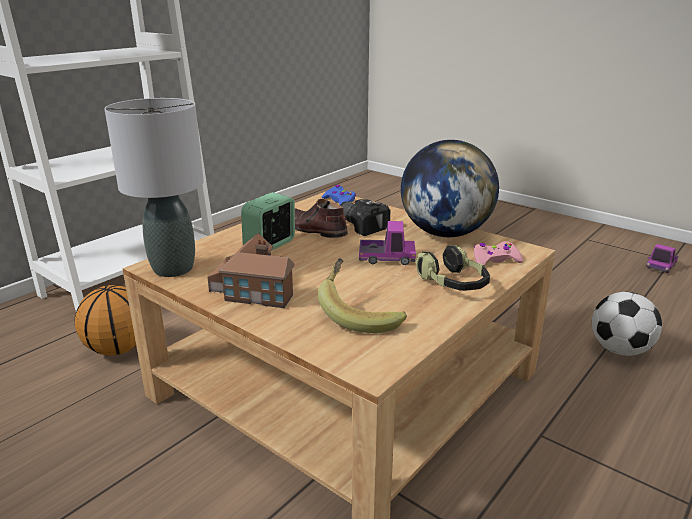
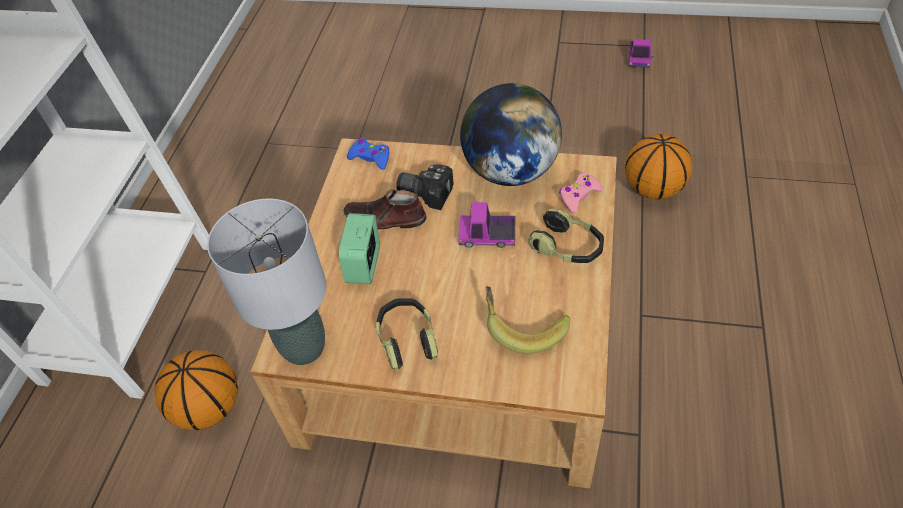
camera: 25 degrees left, 25 degrees up
(253, 289) = (407, 339): toy house -> headphones
(386, 258) = (487, 236): toy truck -> toy truck turned 150 degrees counterclockwise
(620, 350) = (654, 189): football -> basketball

